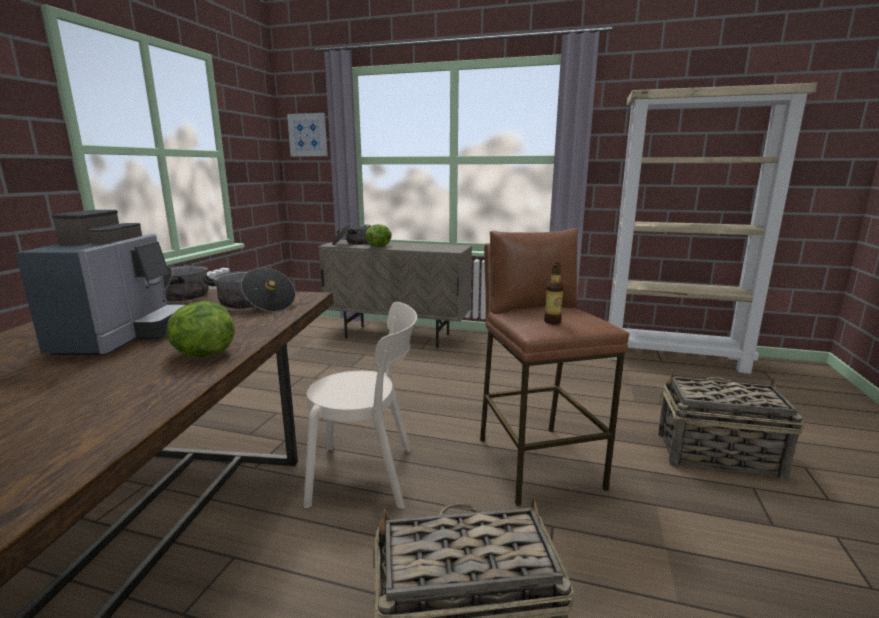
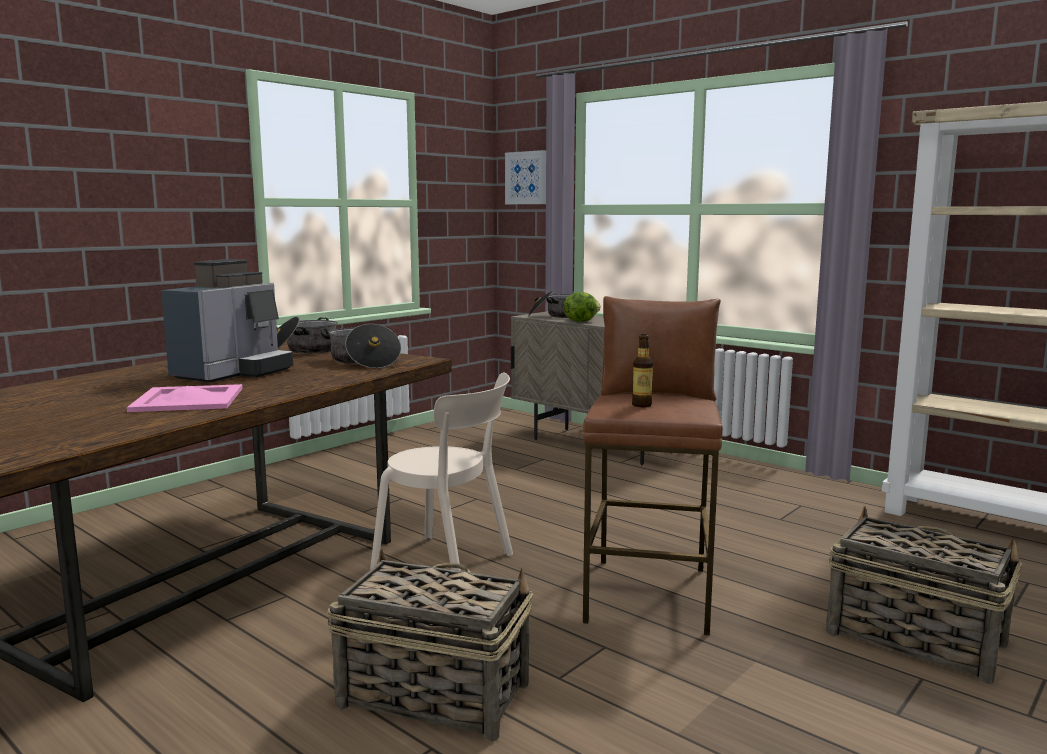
camera: 25 degrees right, 5 degrees down
(99, 388) = (187, 399): none -> pink tray
(202, 354) = (276, 390): lettuce -> none

